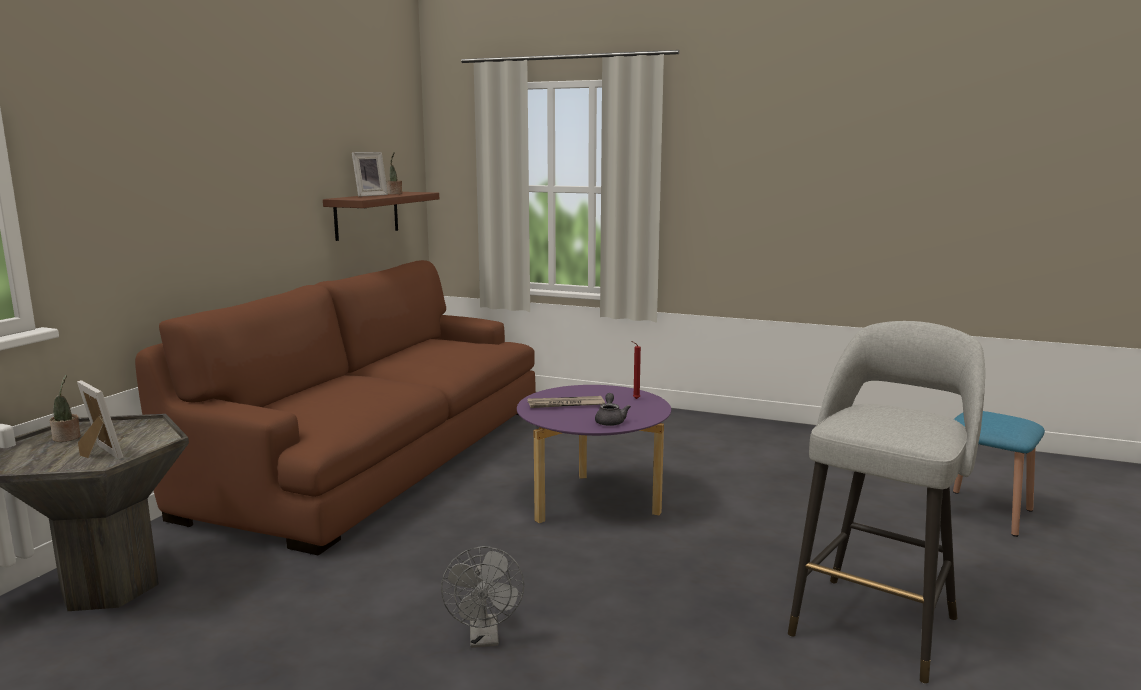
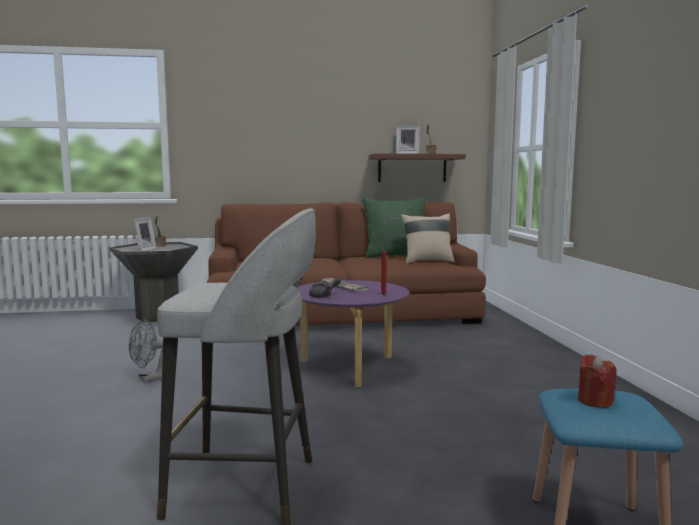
camera: 60 degrees right, 5 degrees down
(410, 348) = (395, 255): none -> green pillow
(472, 347) = (427, 261): none -> beige pillow
(997, 420) = (595, 401): none -> red candle

